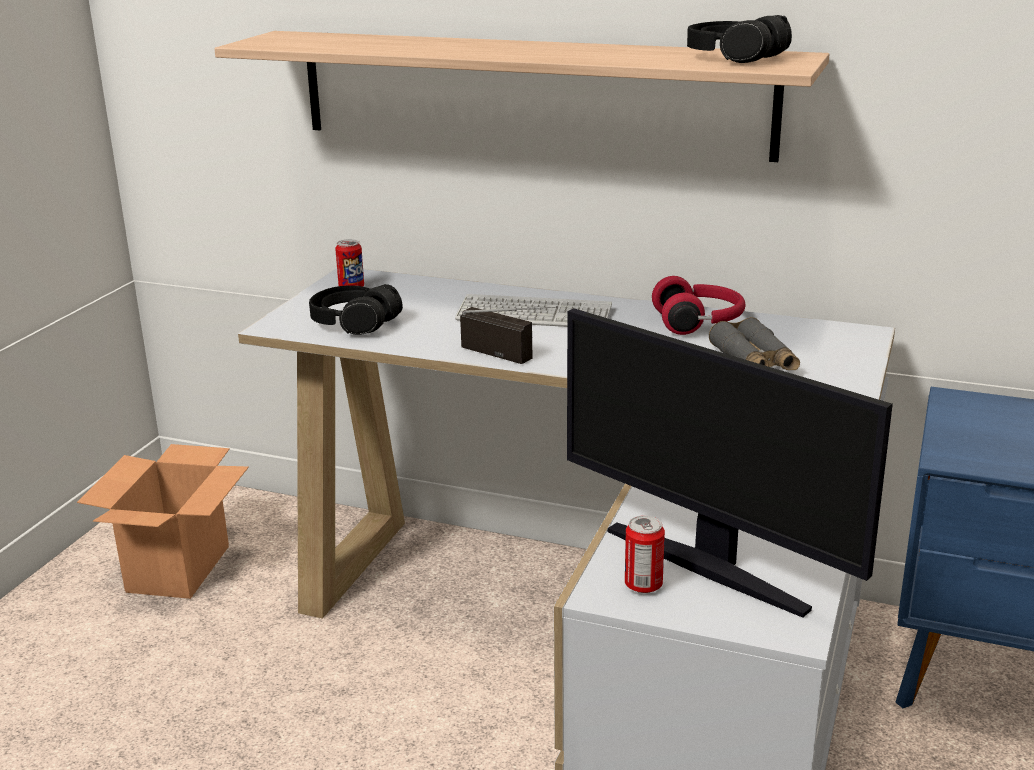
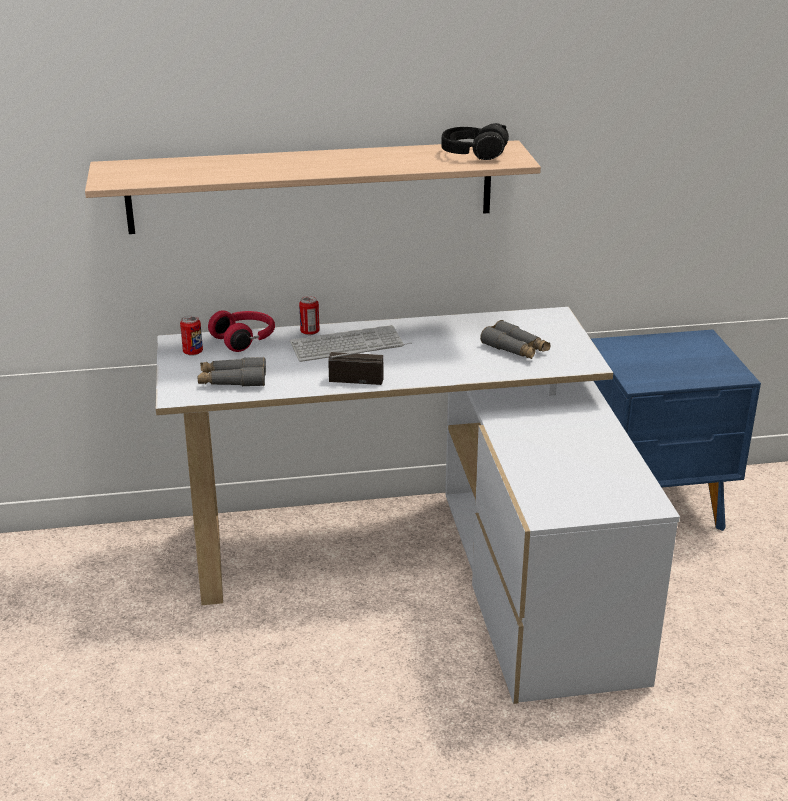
camera: 30 degrees left, 5 degrees up
(178, 568) = (75, 603): cardboard box -> none
(354, 323) = (232, 380): black headphones -> grey binoculars
(643, 585) = (559, 505): can -> can (310, 332)
(699, 323) = (456, 328): red headphones -> red headphones (245, 340)
(708, 565) = (580, 483): monitor -> none

